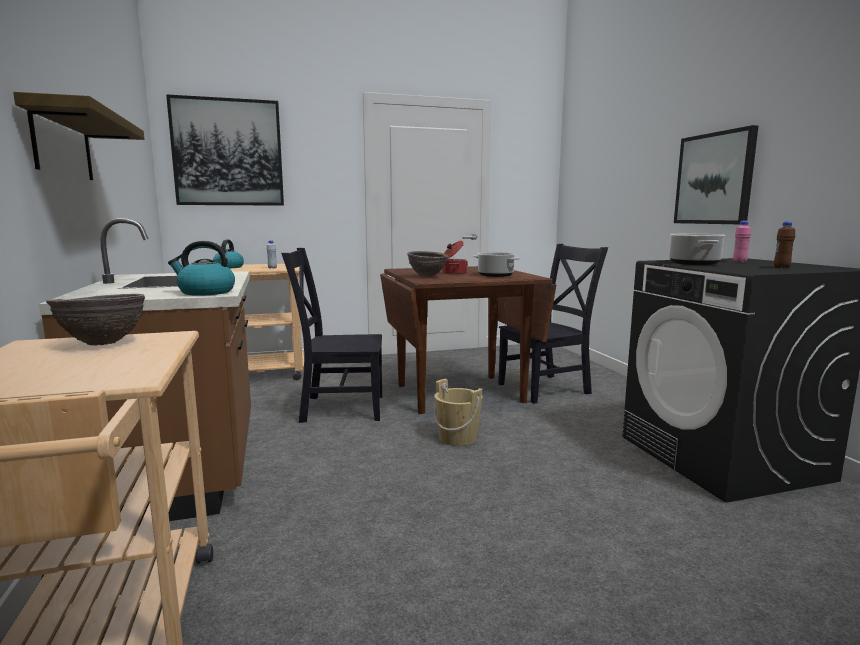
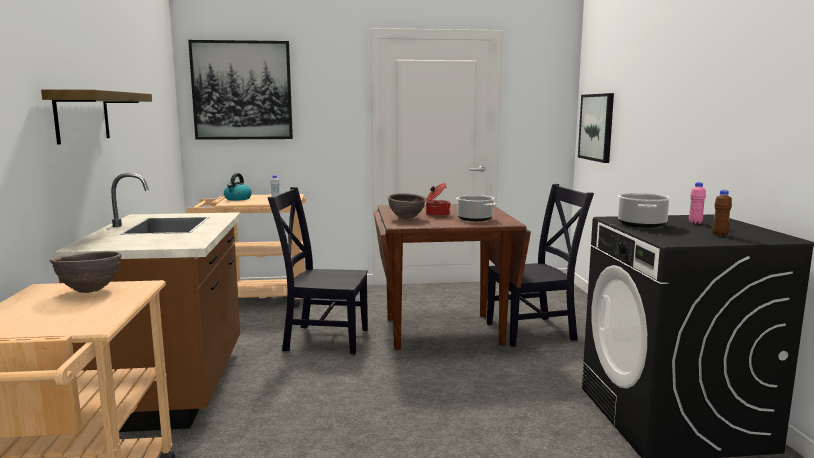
camera: 10 degrees right, 0 degrees up
(205, 292) = (183, 242): kettle -> none
(457, 438) = (420, 377): beige bucket -> none
(714, 179) = (699, 129): picture -> picture (597, 127)

